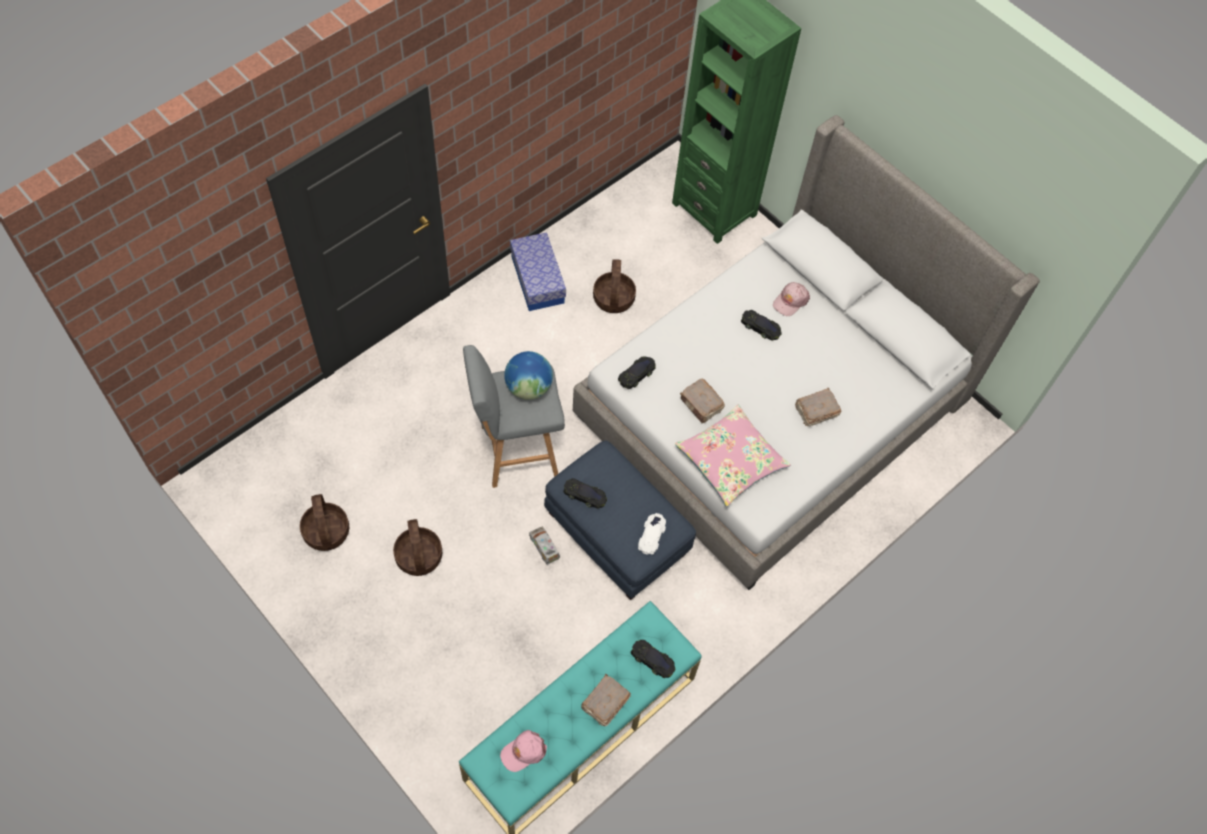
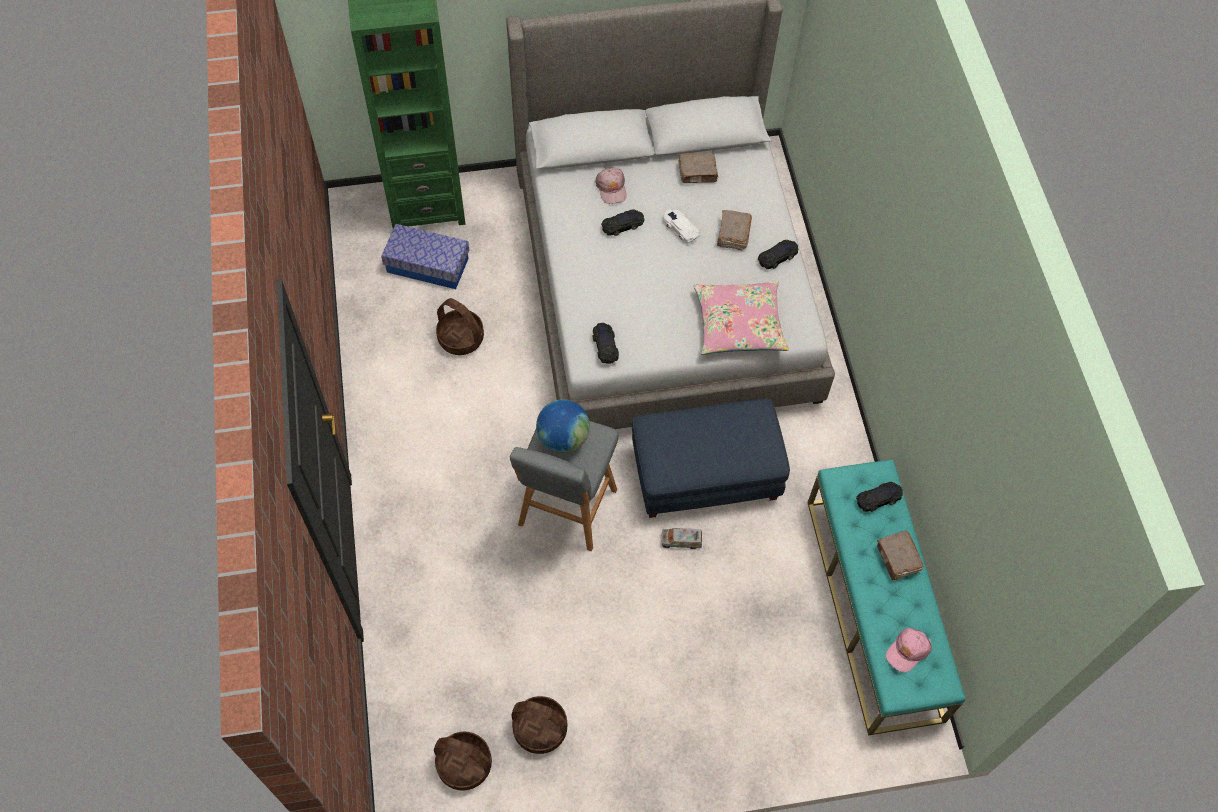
camera: 55 degrees left, 0 degrees up
(418, 556) = (621, 656): basket -> basket (464, 764)
(523, 752) = (907, 651): pink cap -> pink cap turned 45 degrees clockwise
(537, 280) = (392, 389): storage box -> storage box (428, 265)
(585, 495) = (683, 464): black toy car -> black toy car (778, 256)
(652, 535) = (756, 433): white toy car -> white toy car (680, 228)
(701, 405) = (670, 314): brown book -> brown book (698, 173)

